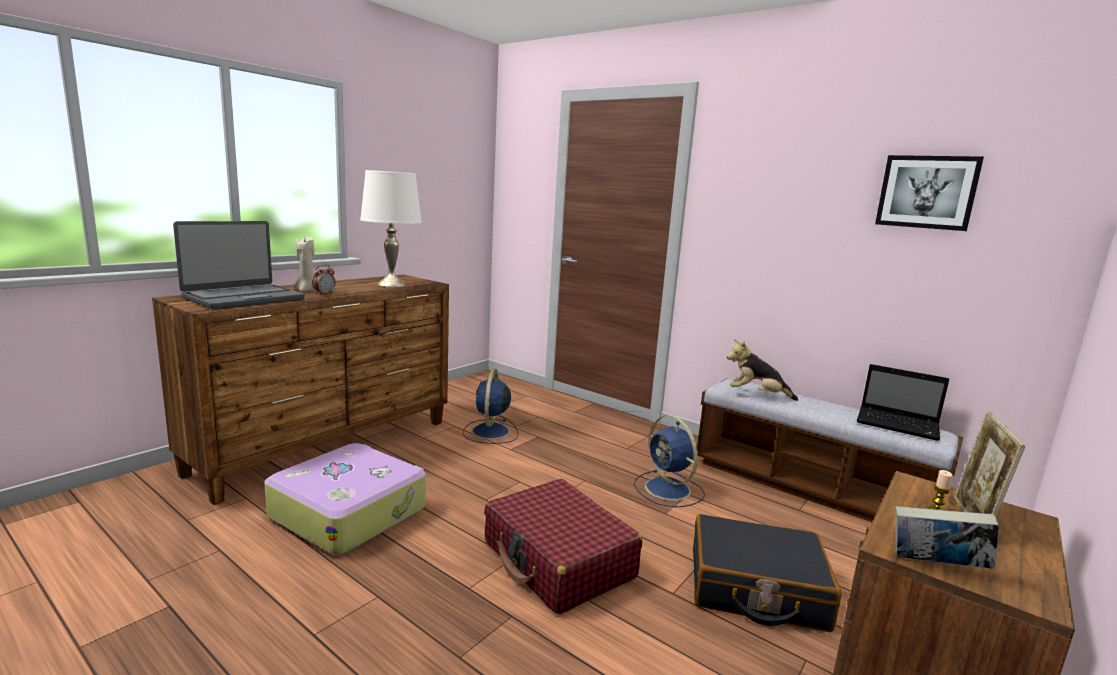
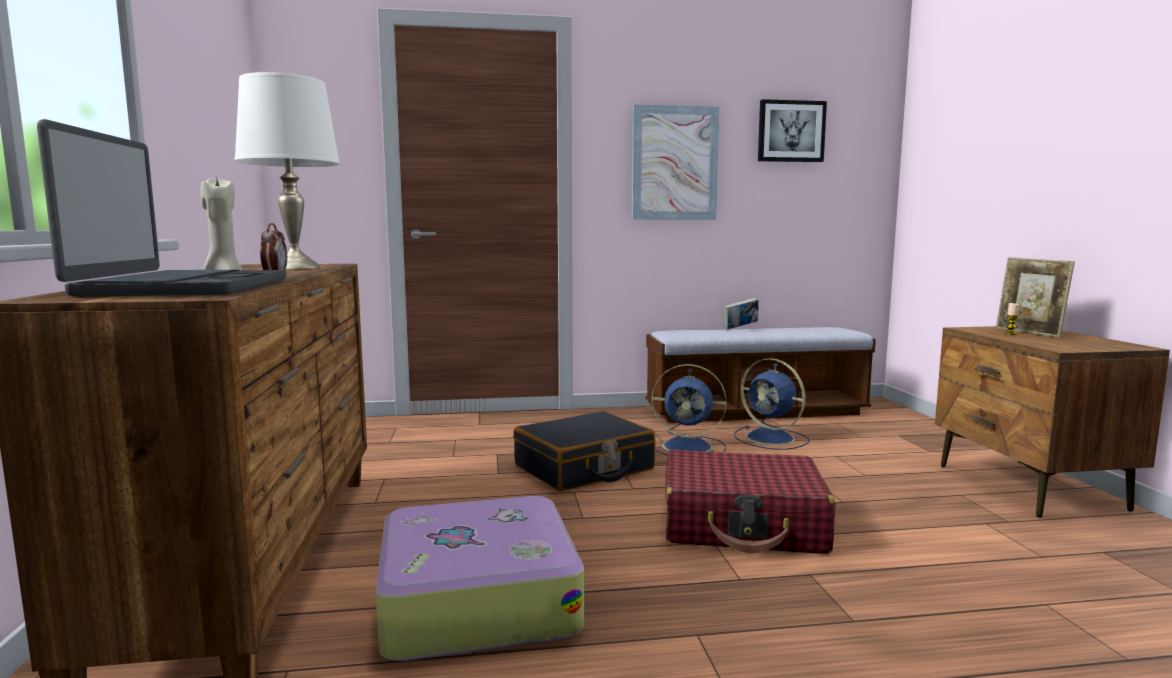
camera: 45 degrees left, 5 degrees down
(490, 432) = (440, 468): blue fan -> blue fan (772, 438)
(755, 589) = (865, 475): black suitcase -> black suitcase (584, 468)
(757, 395) = (708, 334): plush toy -> none
(778, 220) = (674, 163): none -> picture
(899, 425) = (817, 328): laptop -> none
(936, 566) = (1090, 348): book -> book (740, 328)

